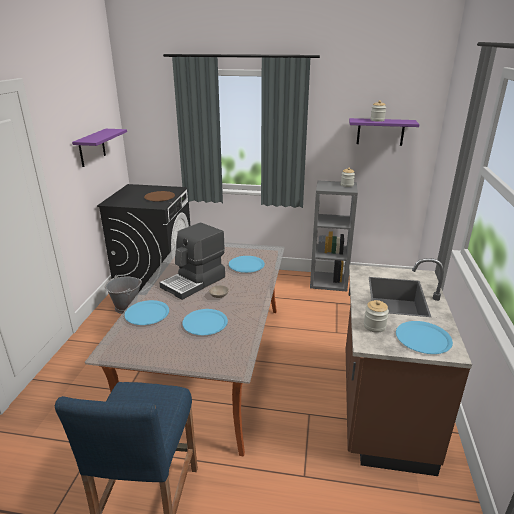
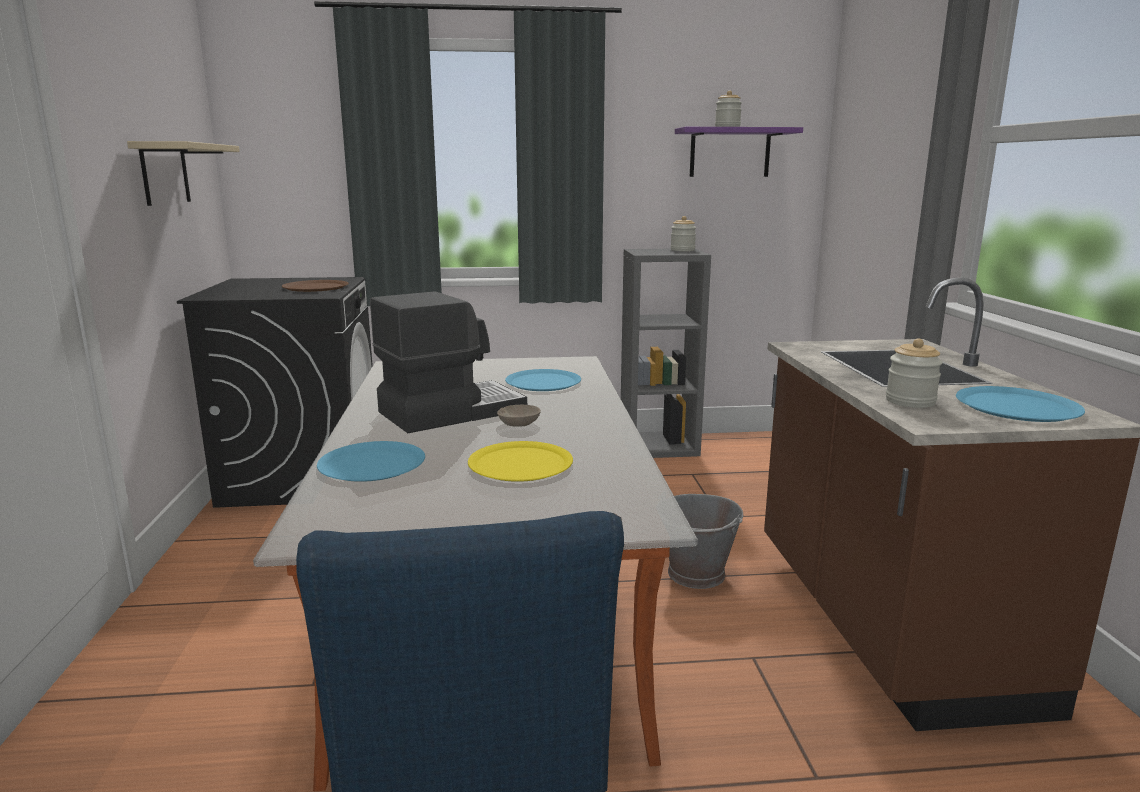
camera: 15 degrees left, 10 degrees down
(92, 148) = (165, 173): purple shelf -> beige shelf
(126, 307) = (253, 530): grey bucket -> grey bucket (697, 574)
(194, 282) = (450, 411): coffee machine -> coffee machine turned 150 degrees counterclockwise
(205, 323) = (520, 463): blue plate -> yellow plate

